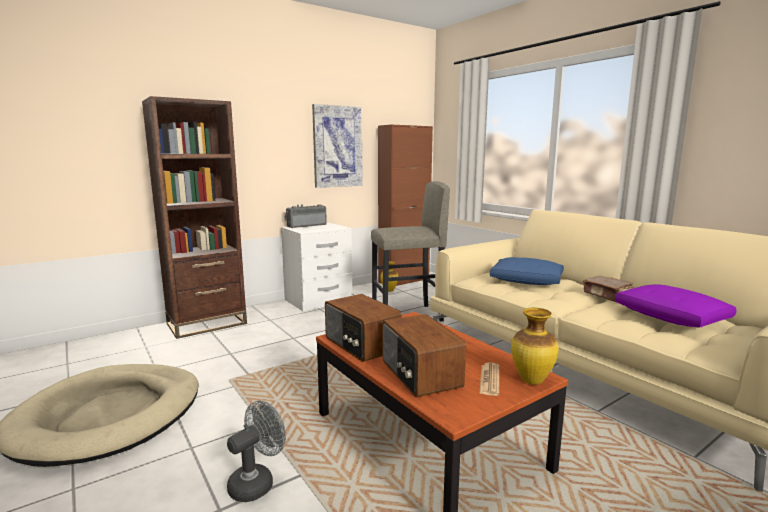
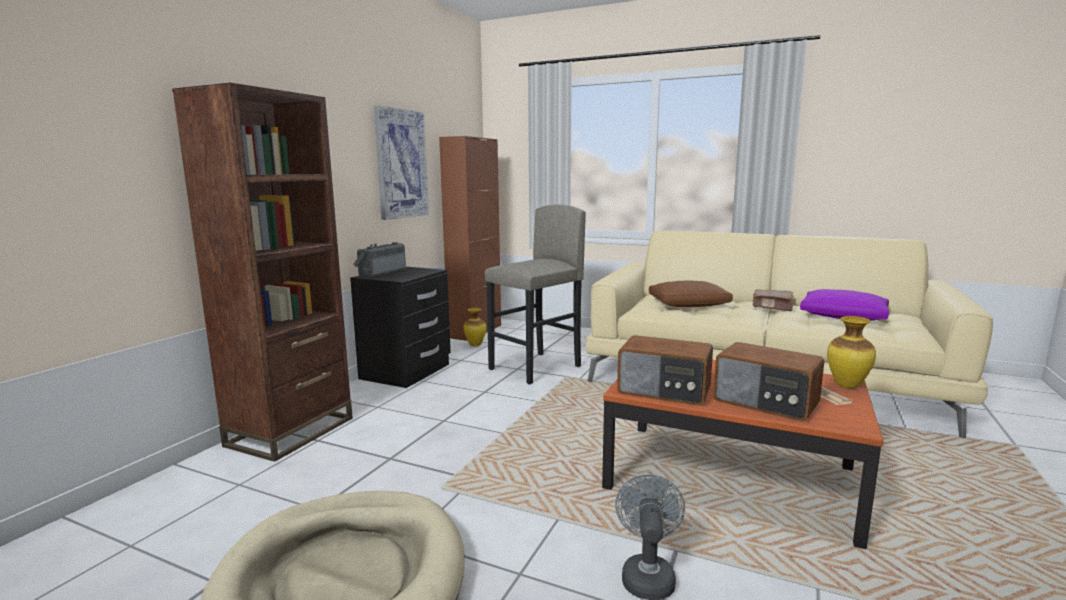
camera: 30 degrees left, 0 degrees up
(318, 301) = (407, 372): white nightstand -> black nightstand
(527, 281) = (689, 305): blue pillow -> brown pillow

